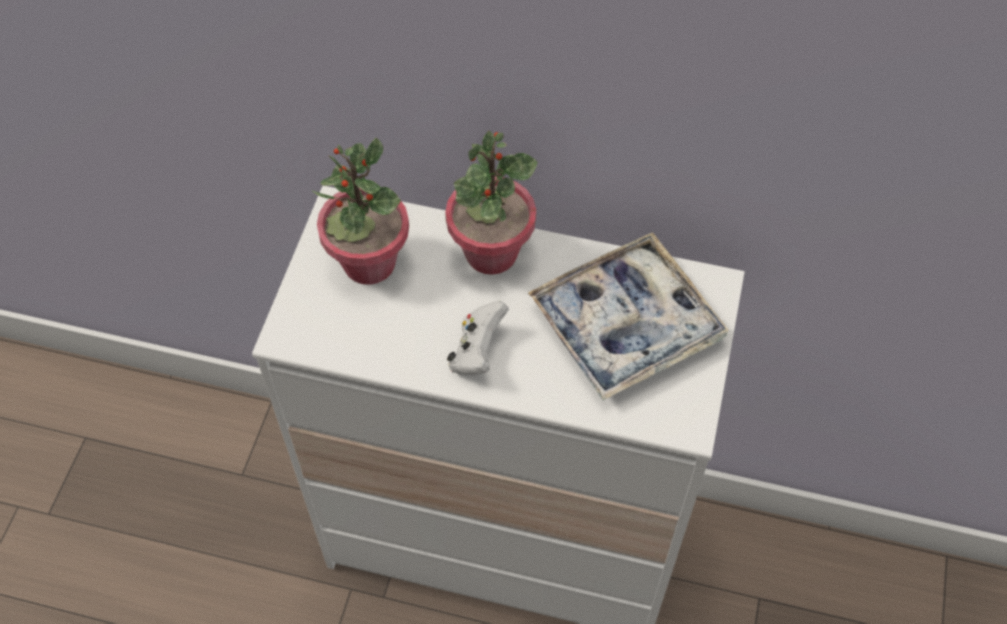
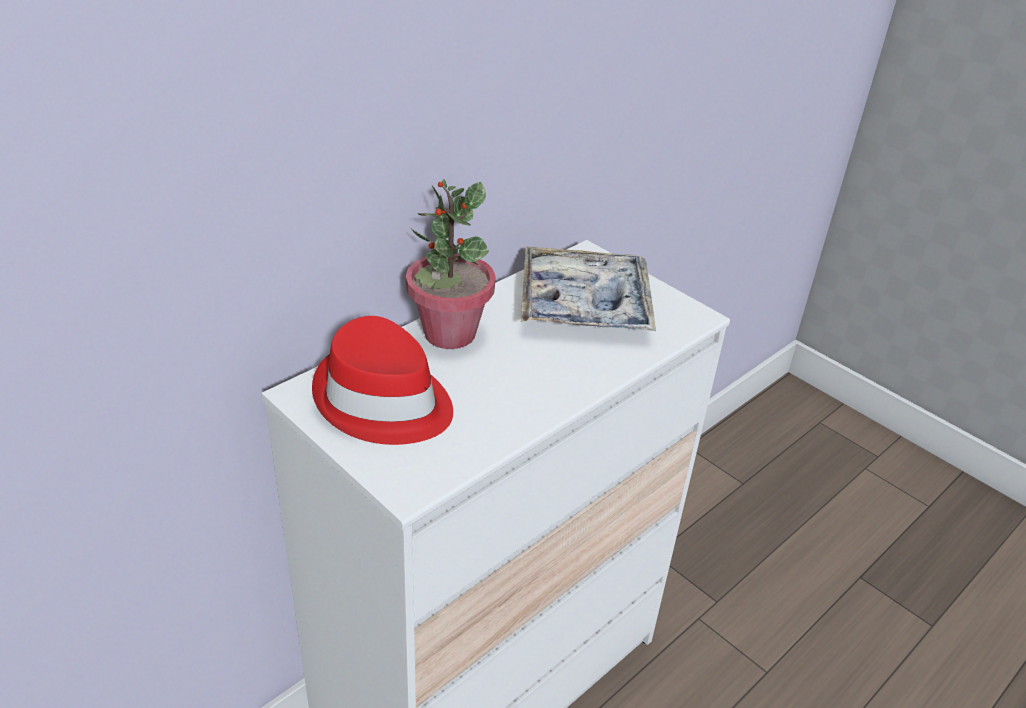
camera: 60 degrees left, 20 degrees down
(368, 263) = (383, 402): potted plant -> red hat
(477, 352) = (540, 382): white game controller -> none

